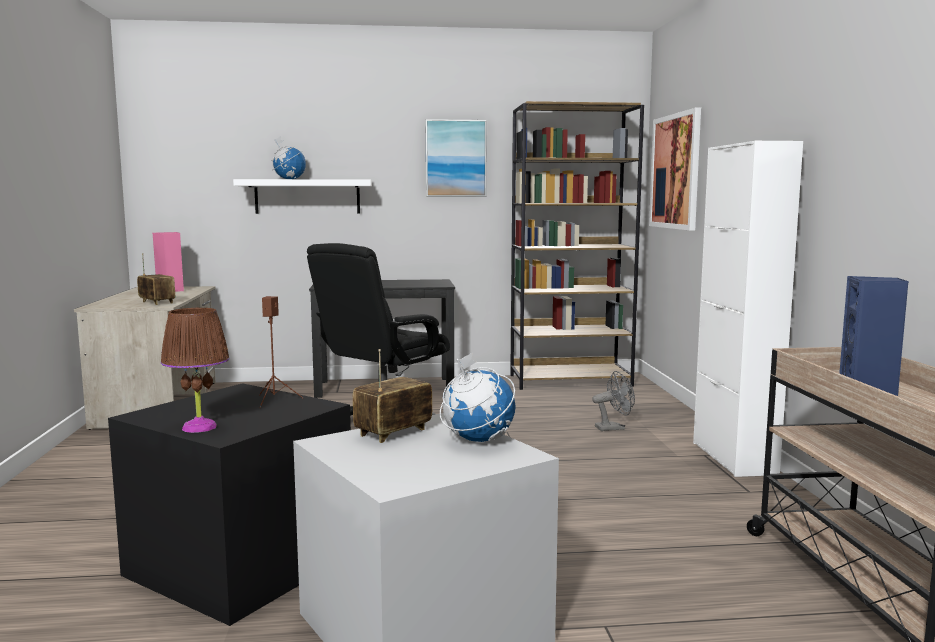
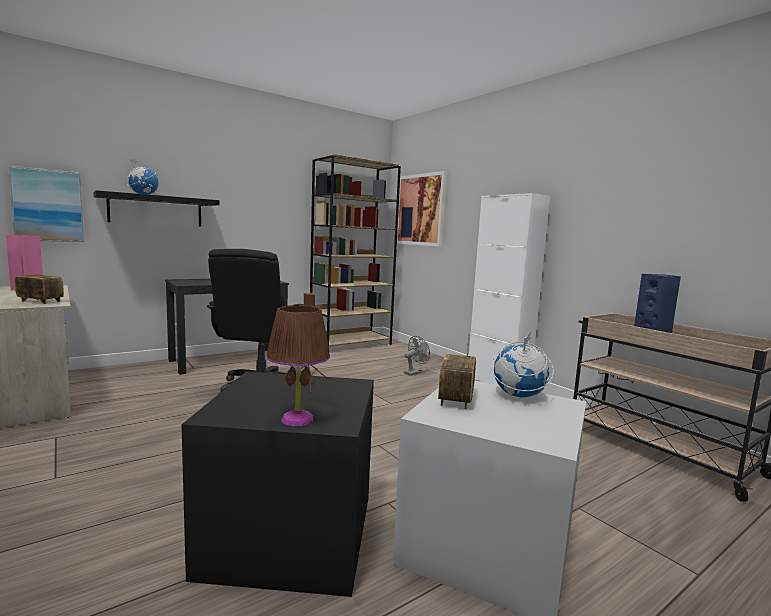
camera: 30 degrees left, 0 degrees up
(307, 197) = (156, 210): white shelf -> black shelf
(455, 158) = (273, 190): picture -> picture (48, 205)

